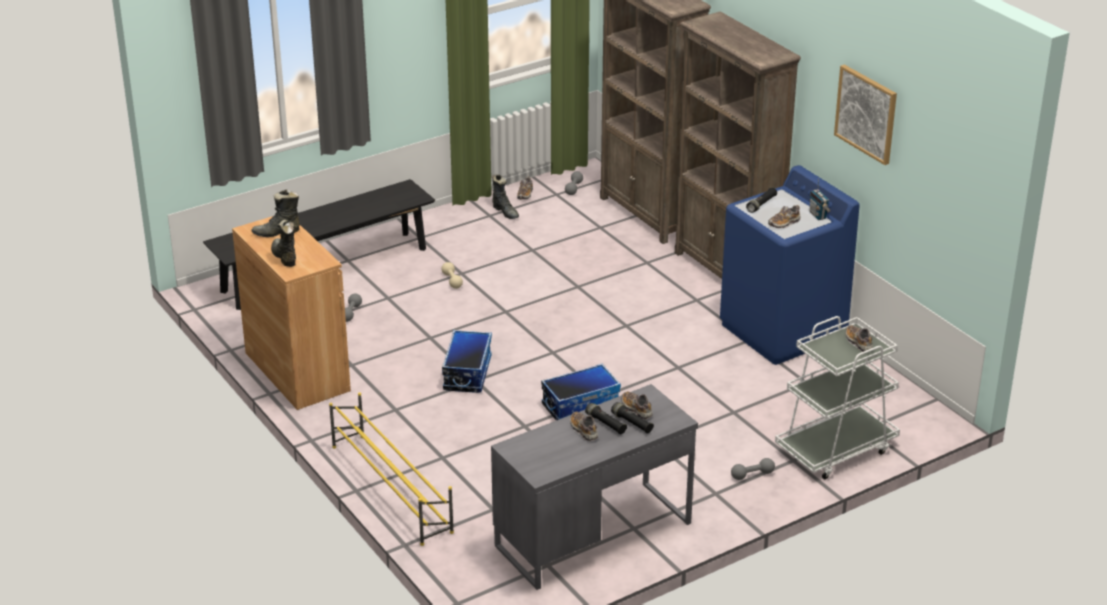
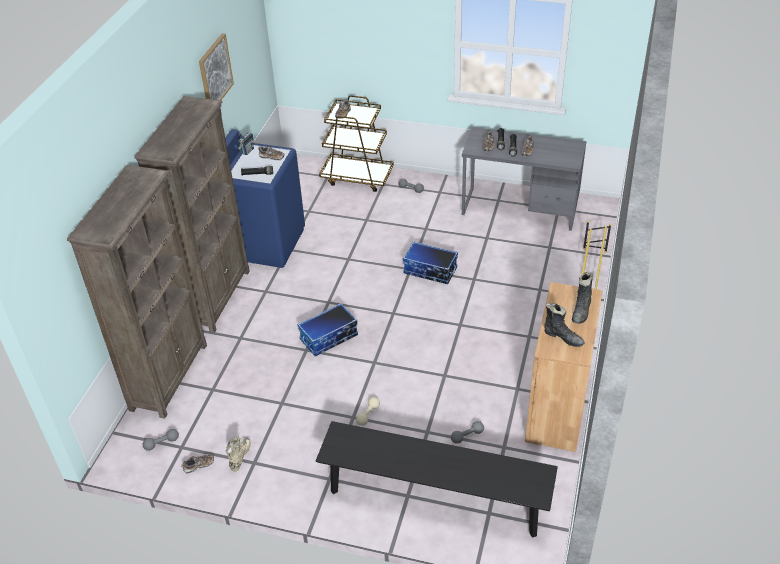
camera: 130 degrees left, 10 degrees up
(466, 373) = (458, 333): storage box -> storage box (329, 338)
(505, 212) = (239, 457): black boot -> beige boot
(835, 449) = (357, 177): white cart -> brown cart

